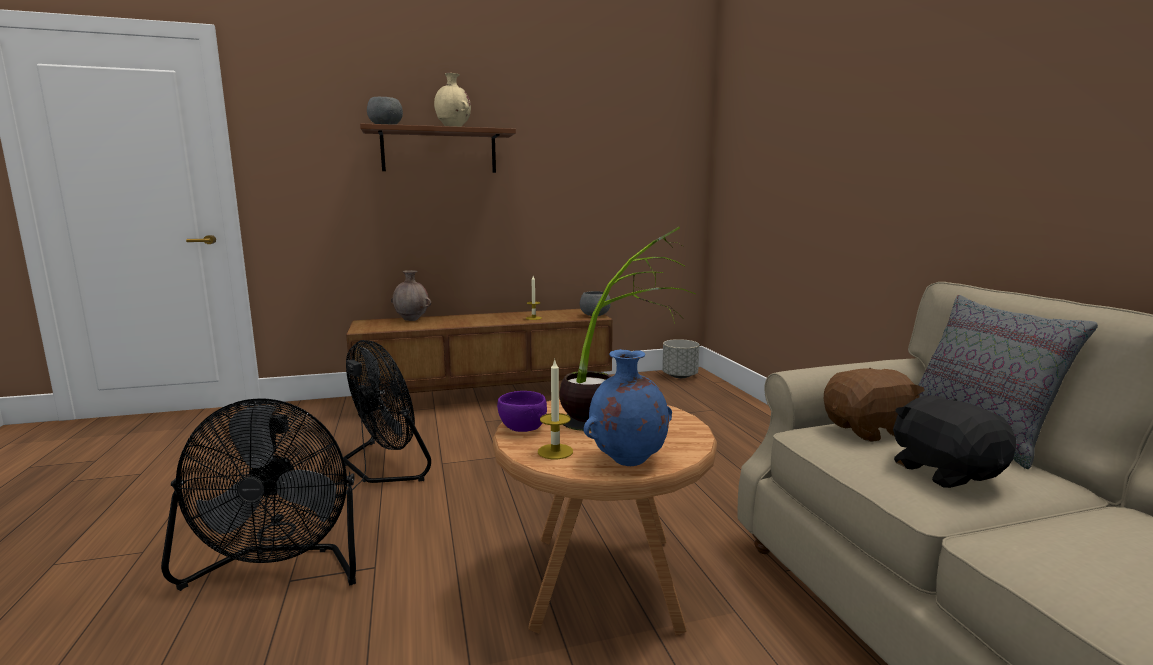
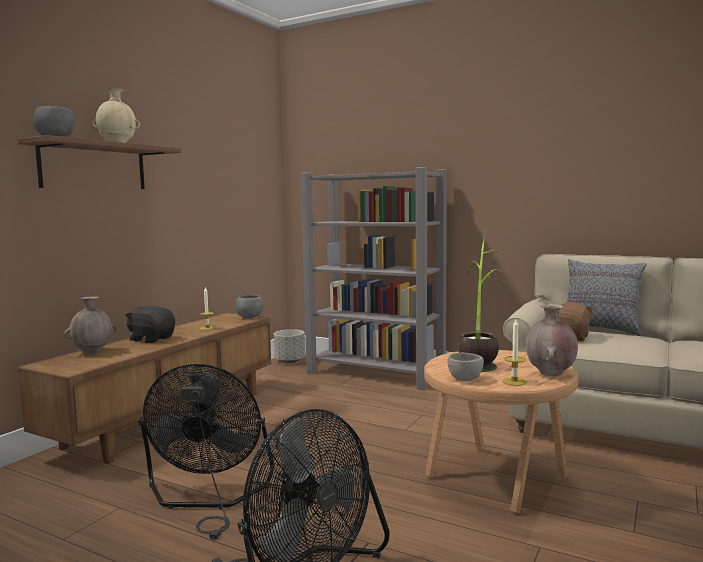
camera: 45 degrees left, 5 degrees down
(523, 429) = (466, 379): purple bowl -> grey bowl
(627, 461) = (550, 374): blue vase -> brown vase
(739, 414) = (375, 373): none -> grey bookcase
(944, 472) = (627, 344): black plush toy -> black plush toy (151, 339)

